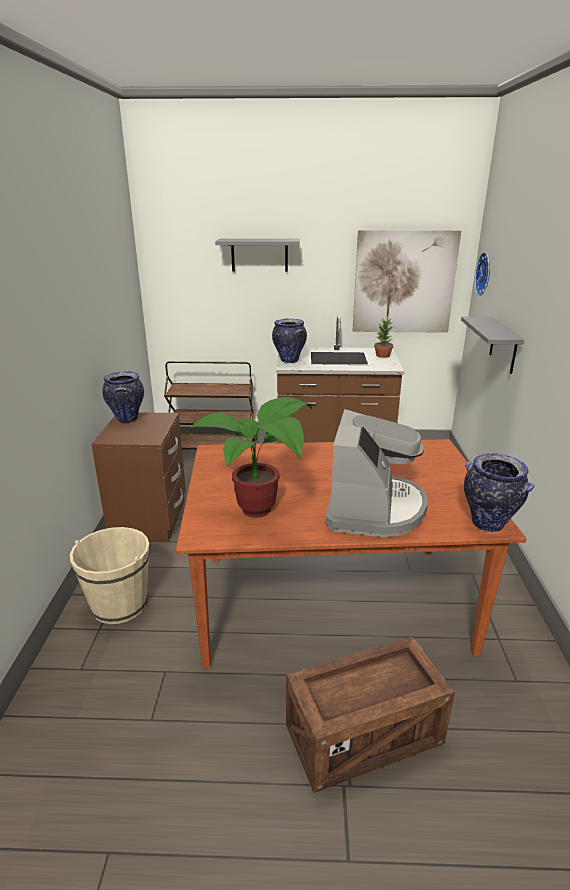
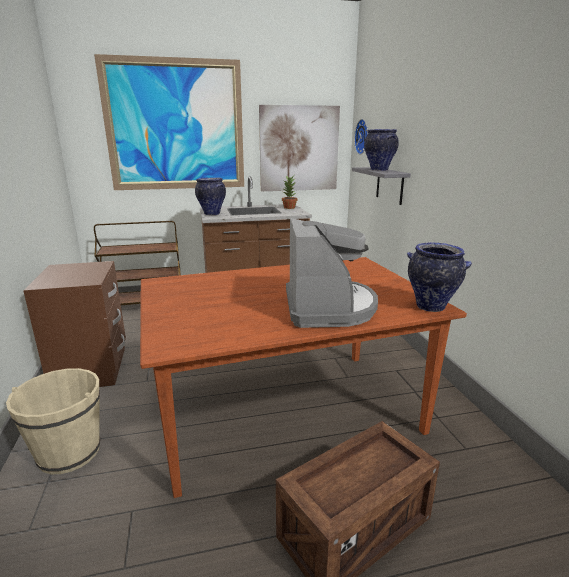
camera: 15 degrees left, 5 degrees down
(127, 419) = (60, 269): vase -> vase (378, 170)
(259, 255) = (175, 126): grey shelf -> picture
(261, 512) = (222, 321): potted plant -> none

